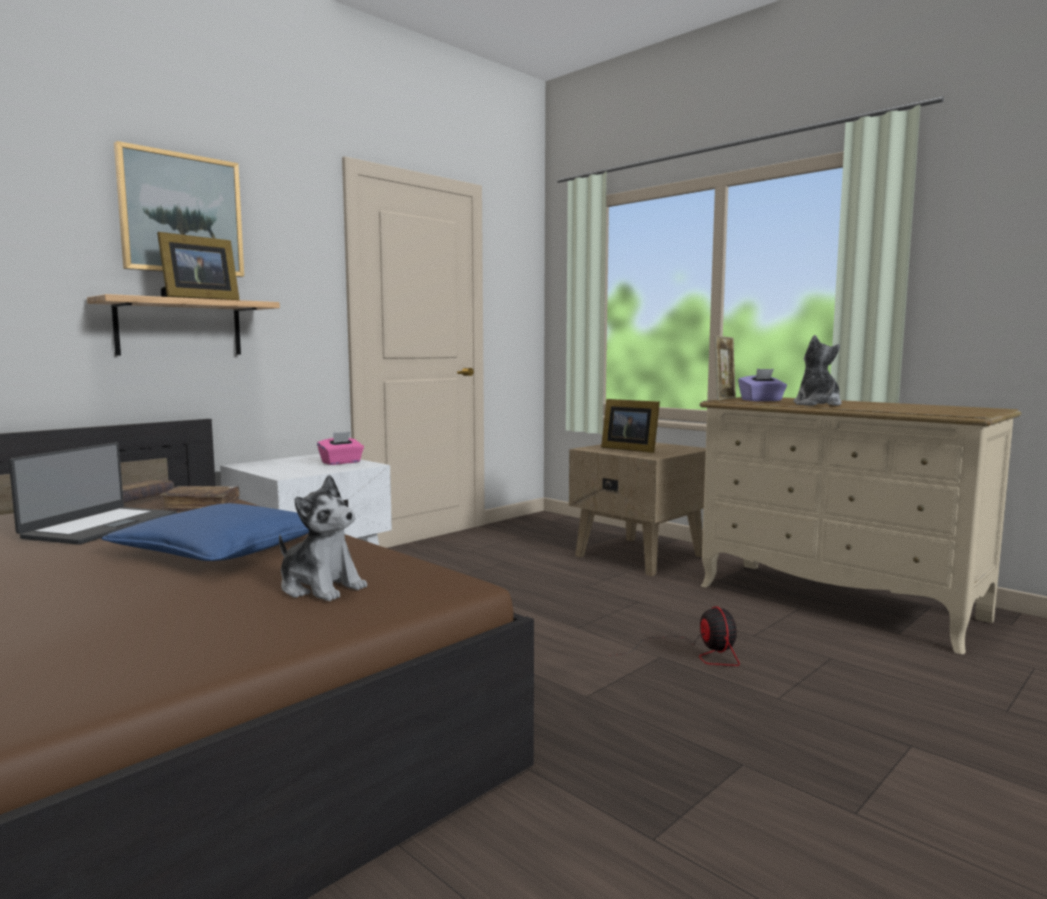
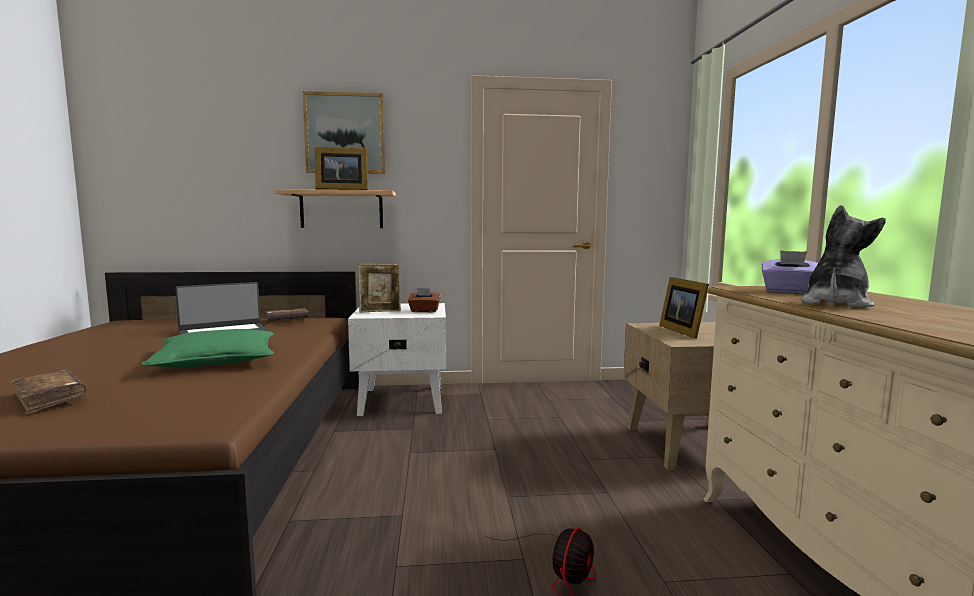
camera: 40 degrees right, 0 degrees up
(201, 506) = (299, 329): brown book -> brown book (50, 399)
(224, 549) = (216, 359): blue pillow -> green pillow
(321, 587) = (154, 400): plush toy -> none
(341, 462) = (424, 311): pink tissue box -> brown tissue box
(724, 399) = (748, 286): picture frame -> picture frame (380, 311)

